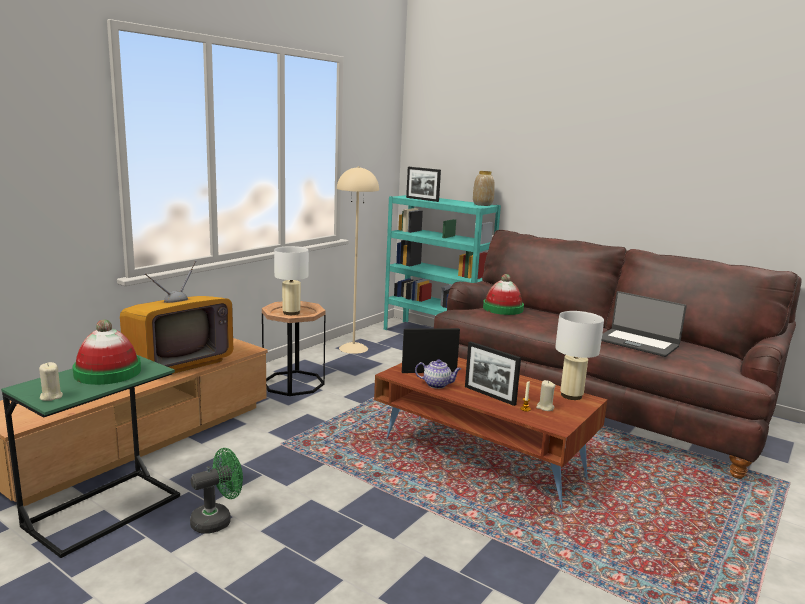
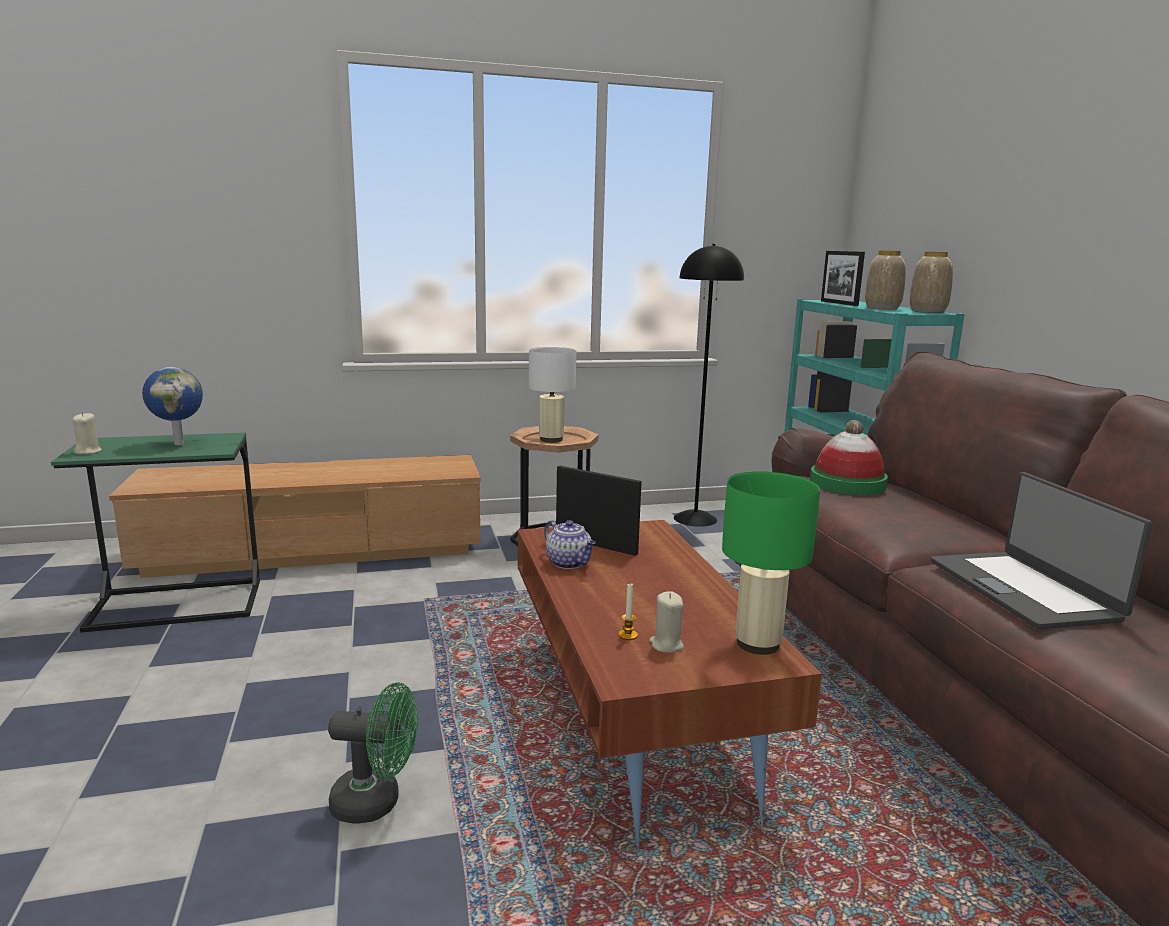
camera: 40 degrees right, 0 degrees up
(107, 372) = (179, 443): hat -> globe
(179, 362) = (370, 469): television -> none
(217, 520) = (234, 653): green fan -> green fan (376, 802)
(353, 348) = (694, 519): beige floor lamp -> black floor lamp
(456, 203) = (881, 308): none -> vase
(489, 395) = (614, 599): picture frame -> none
(571, 395) = (758, 643): white table lamp -> green table lamp

